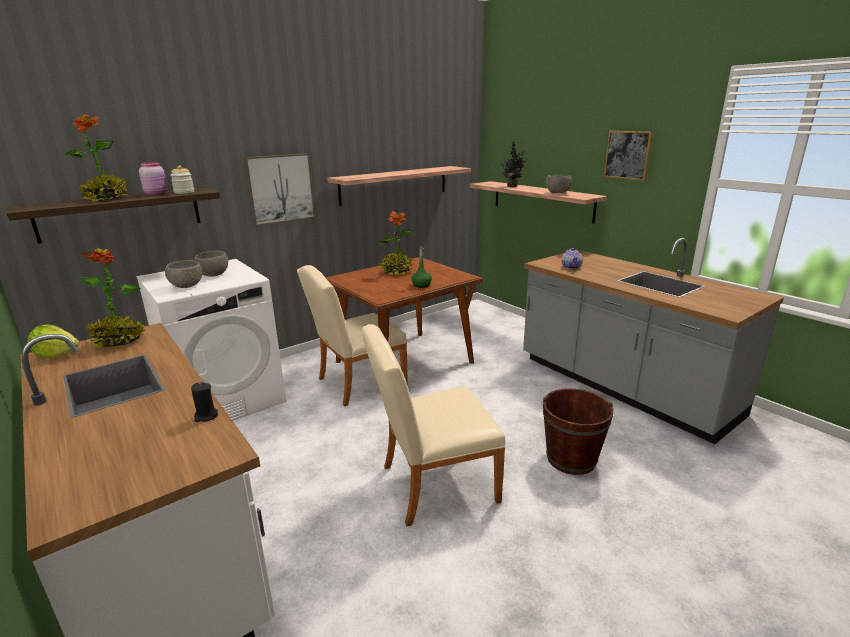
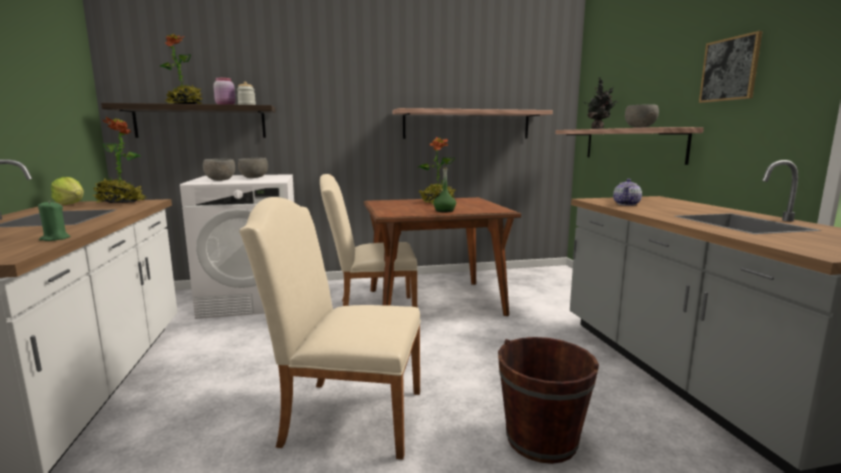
camera: 25 degrees right, 10 degrees down
(206, 416) = (55, 239): black candle -> green candle
(280, 189) = (344, 116): picture -> none

